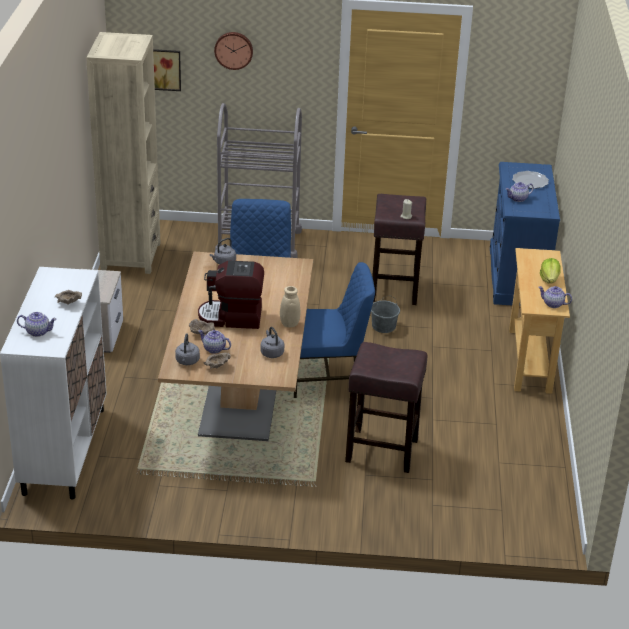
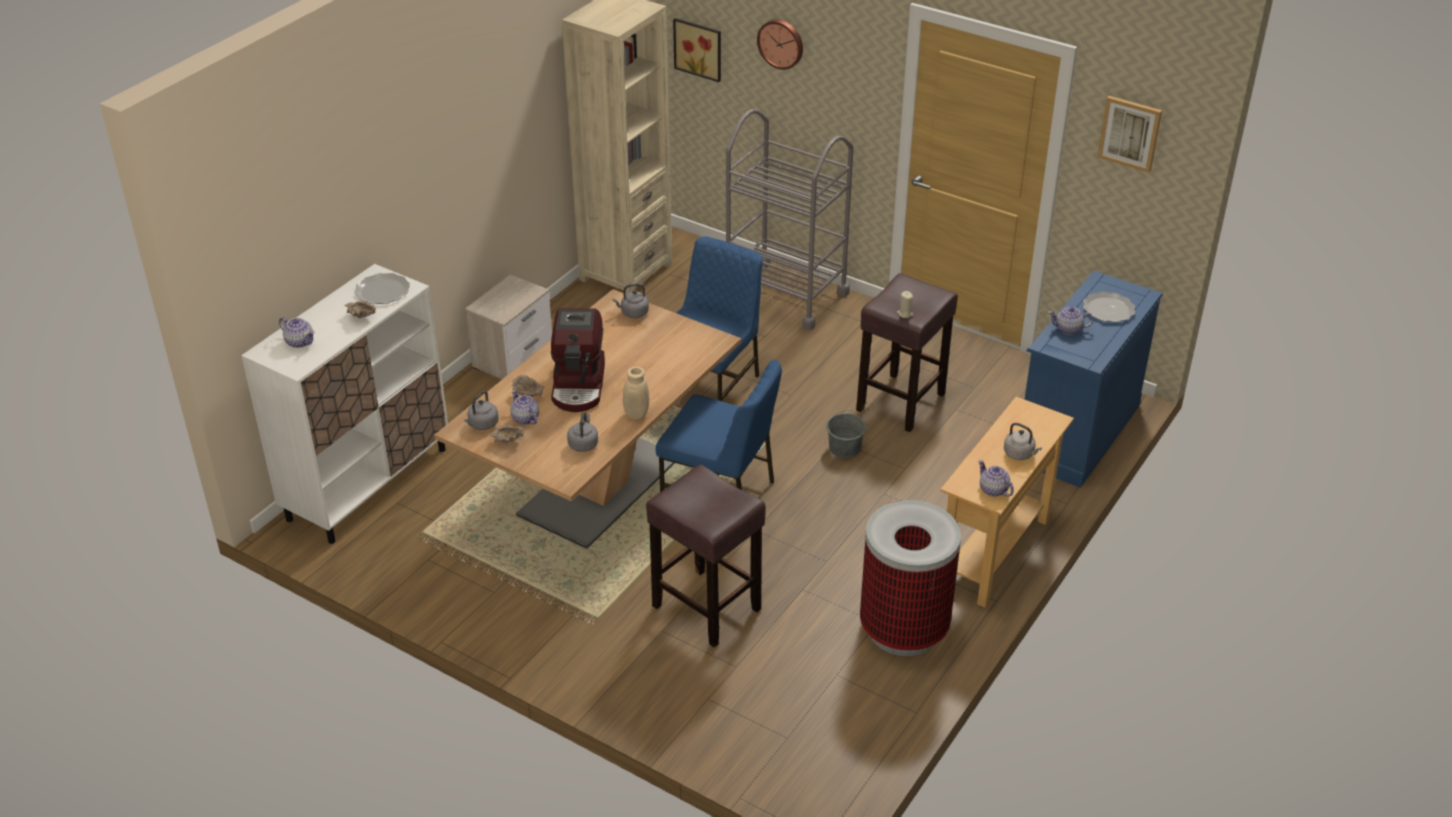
camera: 30 degrees right, 5 degrees up
(66, 282) = (383, 291): none -> plate
(232, 317) = (579, 385): coffee machine -> coffee machine turned 120 degrees counterclockwise
(516, 58) = (1130, 133): none -> picture
(516, 422) = (903, 630): none -> trash can
(549, 279) = (1020, 454): lettuce -> grey kettle

